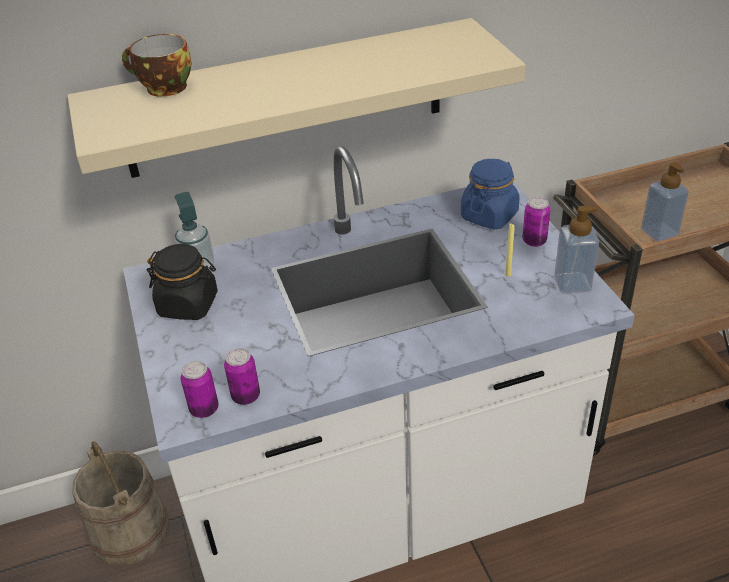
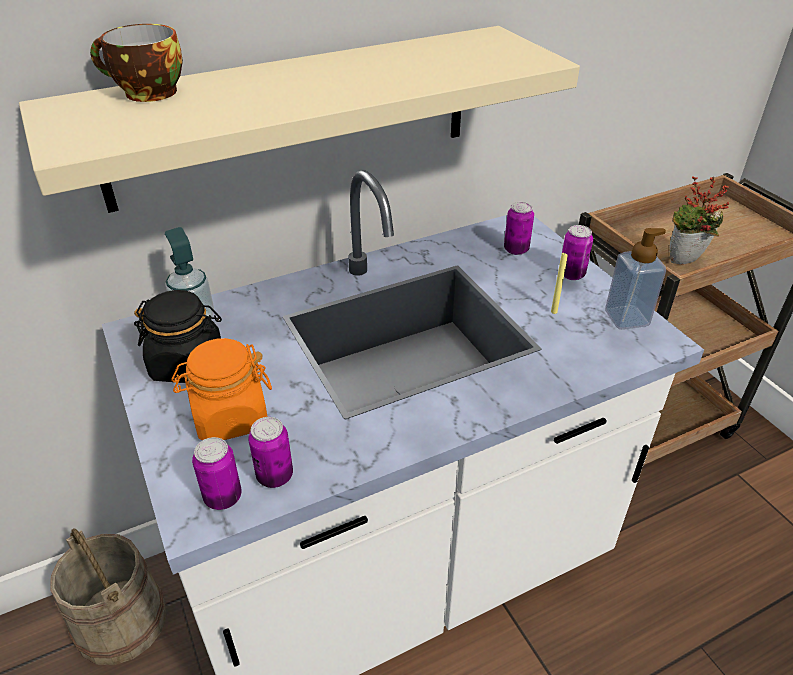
camera: 10 degrees left, 0 degrees up
(217, 349) = (230, 417): none -> orange jar
(489, 215) = (516, 249): blue jar -> can
(659, 232) = (684, 263): soap dispenser -> potted plant

